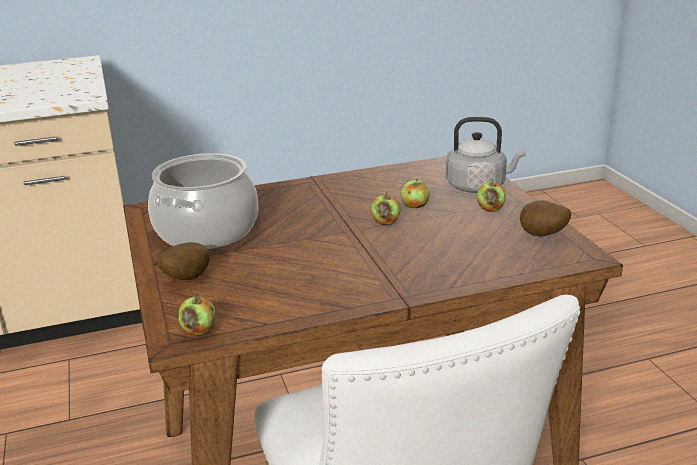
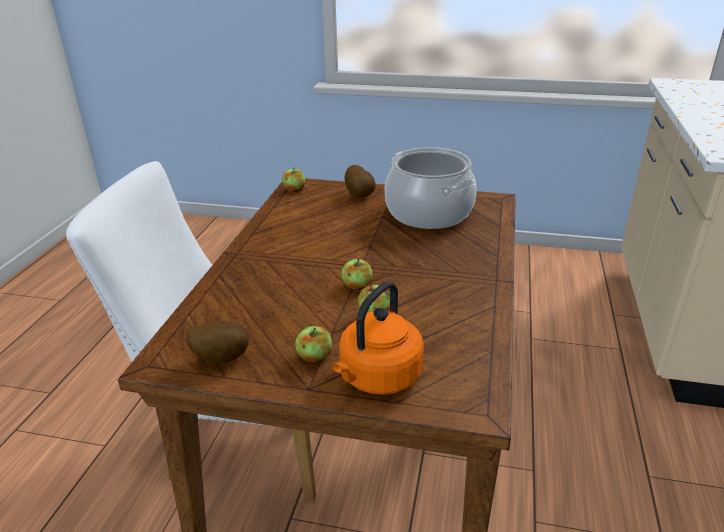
camera: 120 degrees right, 5 degrees up
(479, 187) = (378, 378): grey kettle -> orange kettle

